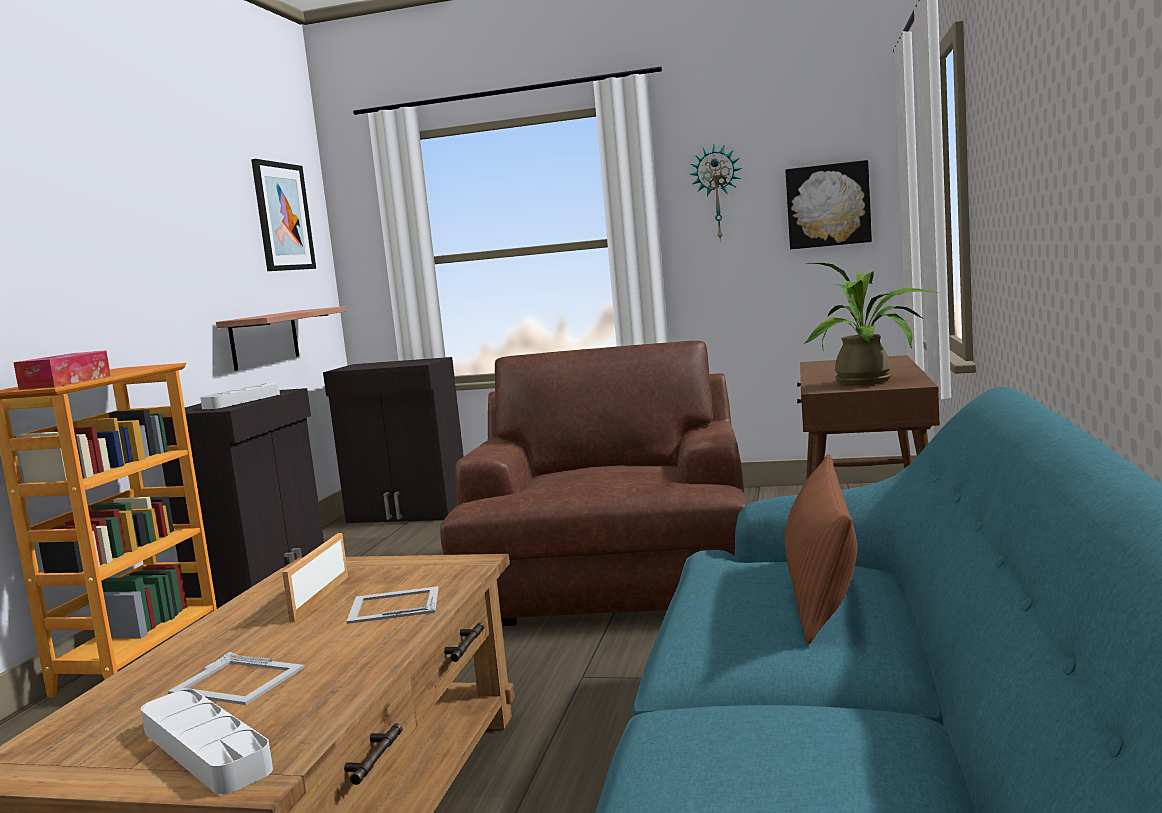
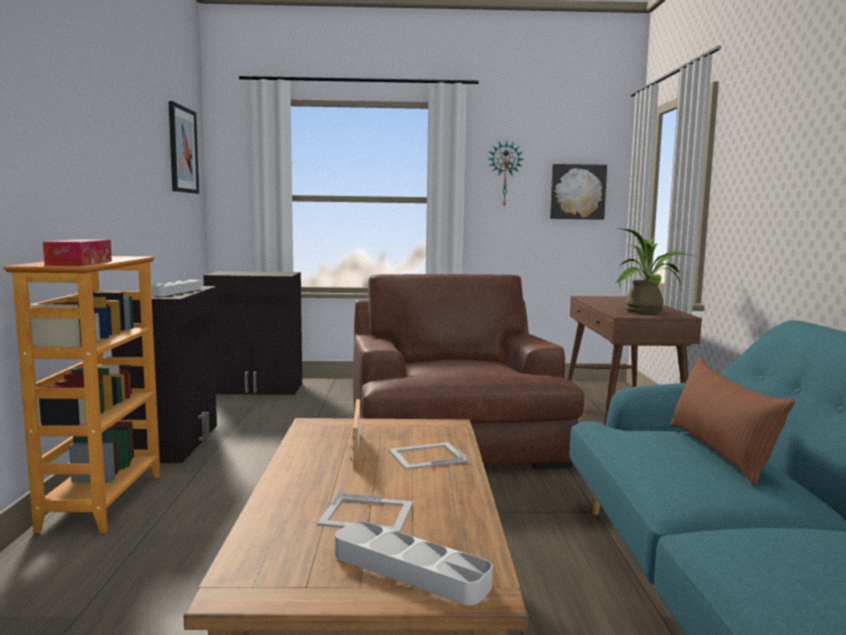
camera: 15 degrees left, 0 degrees up
(264, 339) = (168, 244): shelf -> none

